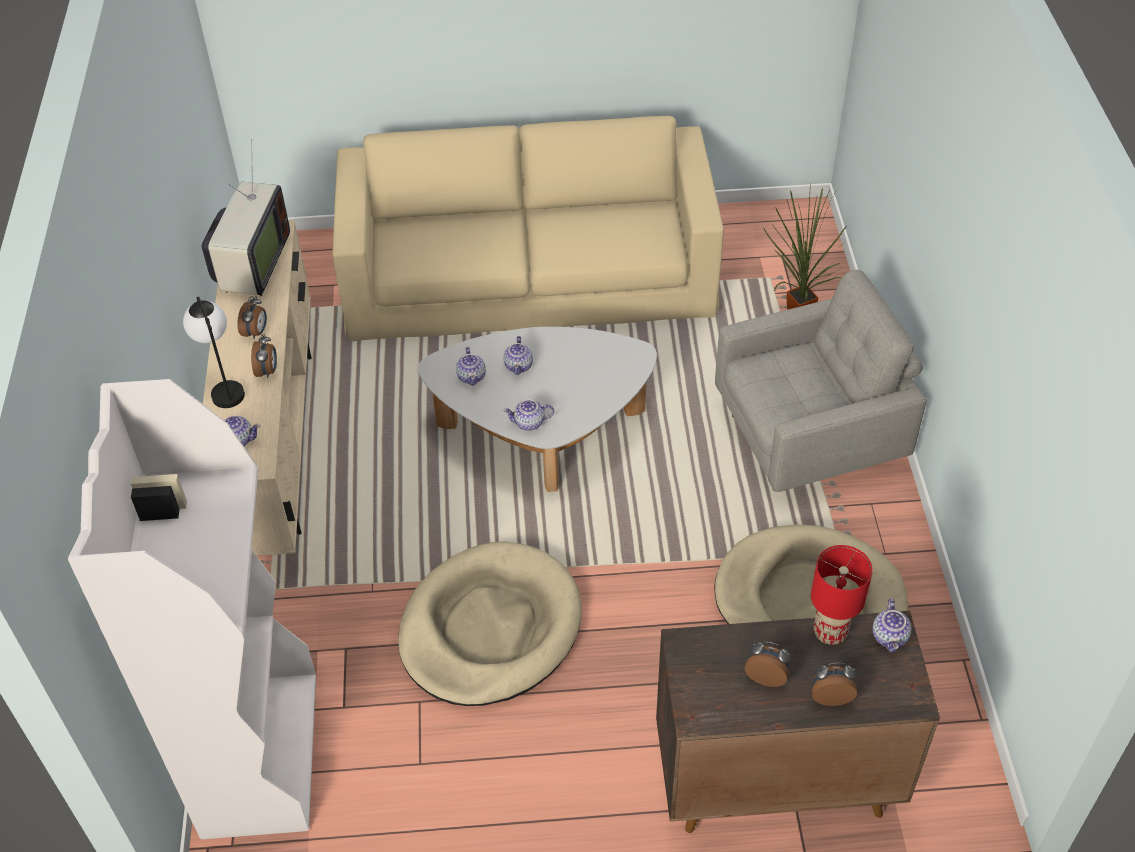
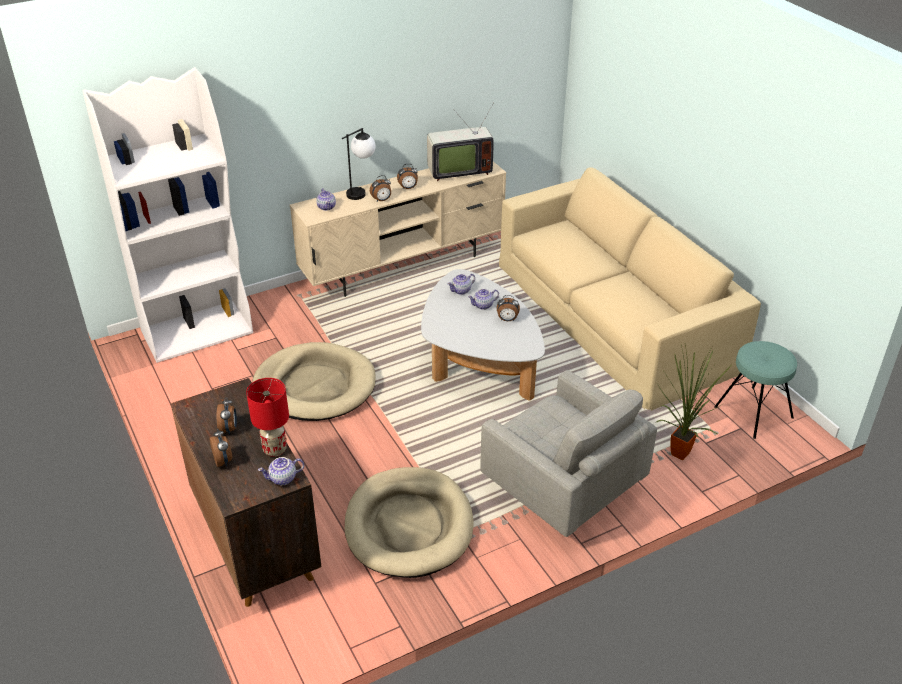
camera: 65 degrees right, 10 degrees down
(529, 423) = (438, 323): teapot -> none
(563, 353) = (507, 320): none -> alarm clock
(762, 235) = (753, 412): none -> turquoise stool

